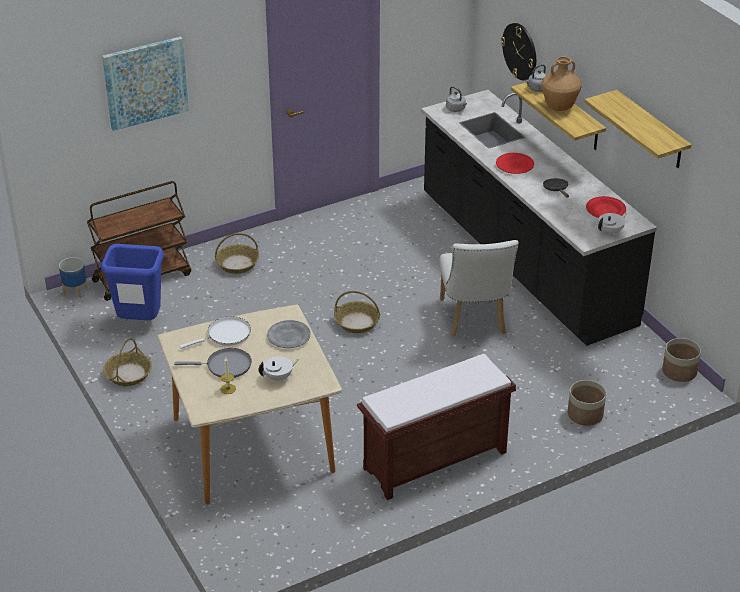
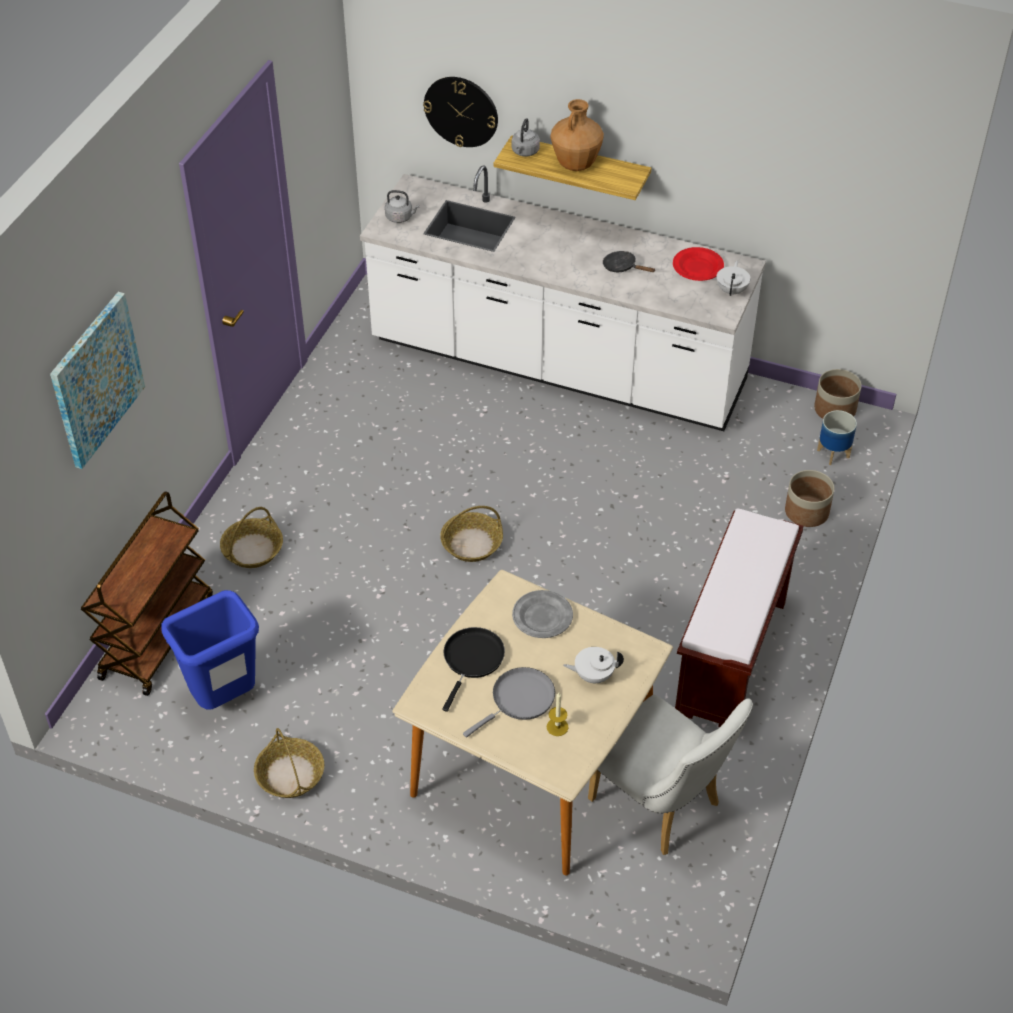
camera: 40 degrees left, 10 degrees up
(76, 291) = (93, 707): planter -> planter (833, 453)
(226, 335) = (472, 660): white frying pan -> black frying pan
(279, 377) = (593, 675): white teapot -> white teapot turned 120 degrees counterclockwise
(474, 320) = (587, 467): white chair -> white chair (662, 806)
(514, 165) = (546, 259): red plate -> none
(524, 260) = (557, 364): black counter -> white counter
(651, 130) = (739, 151): shelf -> none

